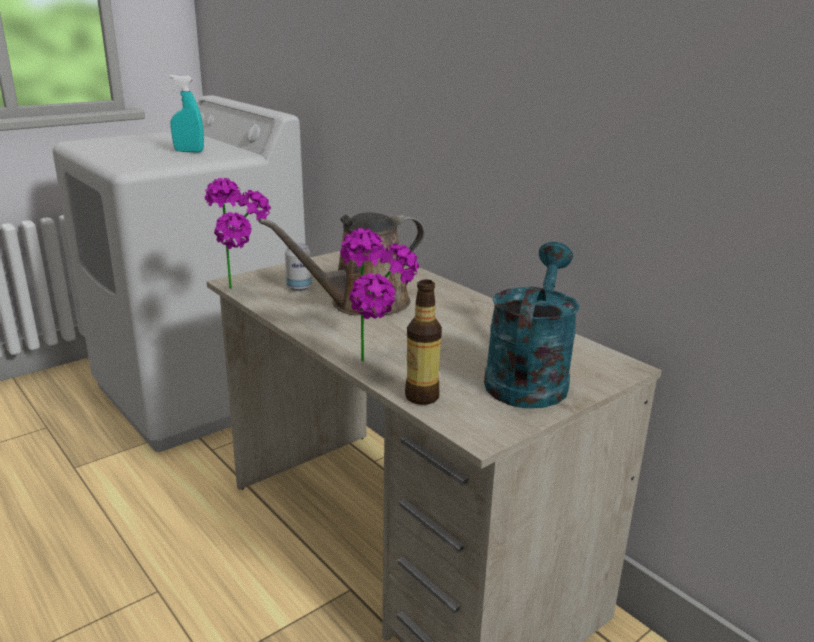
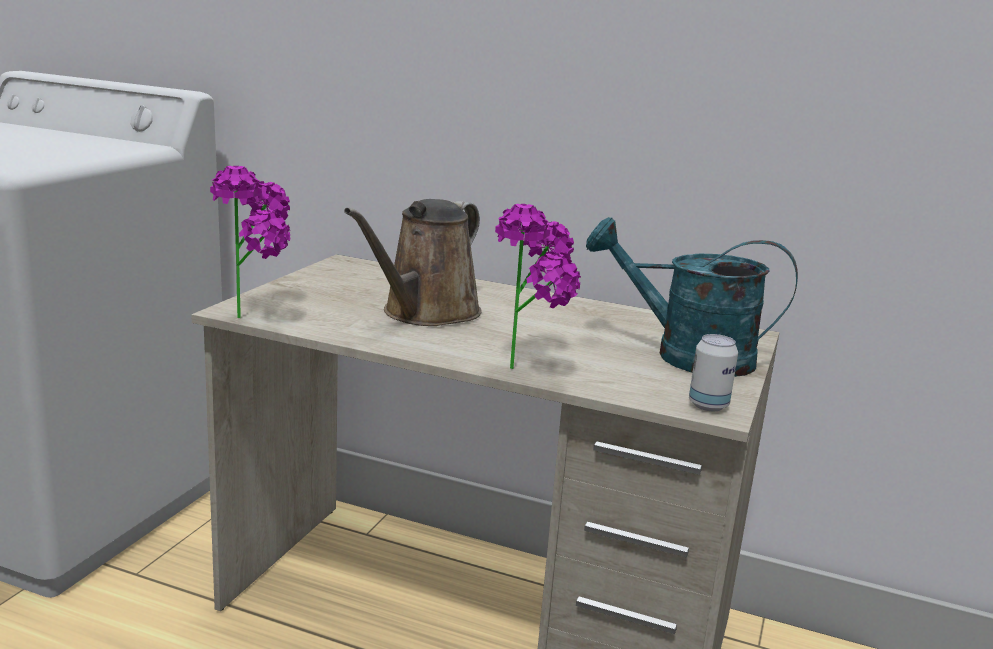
camera: 30 degrees left, 5 degrees down
(189, 151) = (57, 145): turquoise spray bottle -> none
(299, 287) = (326, 307): can -> can (708, 405)
(422, 397) = (619, 390): bottle -> none
(529, 377) = (686, 356): turquoise watering can -> turquoise watering can turned 60 degrees counterclockwise

